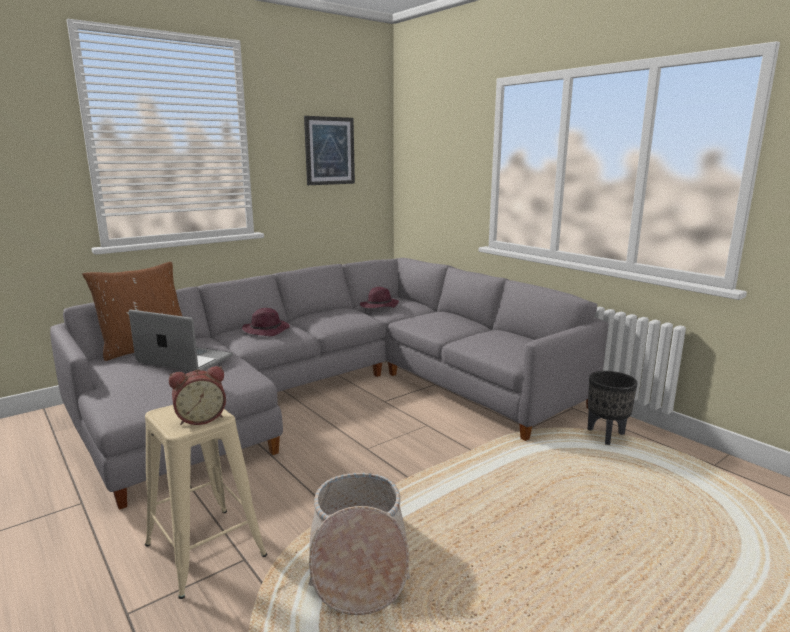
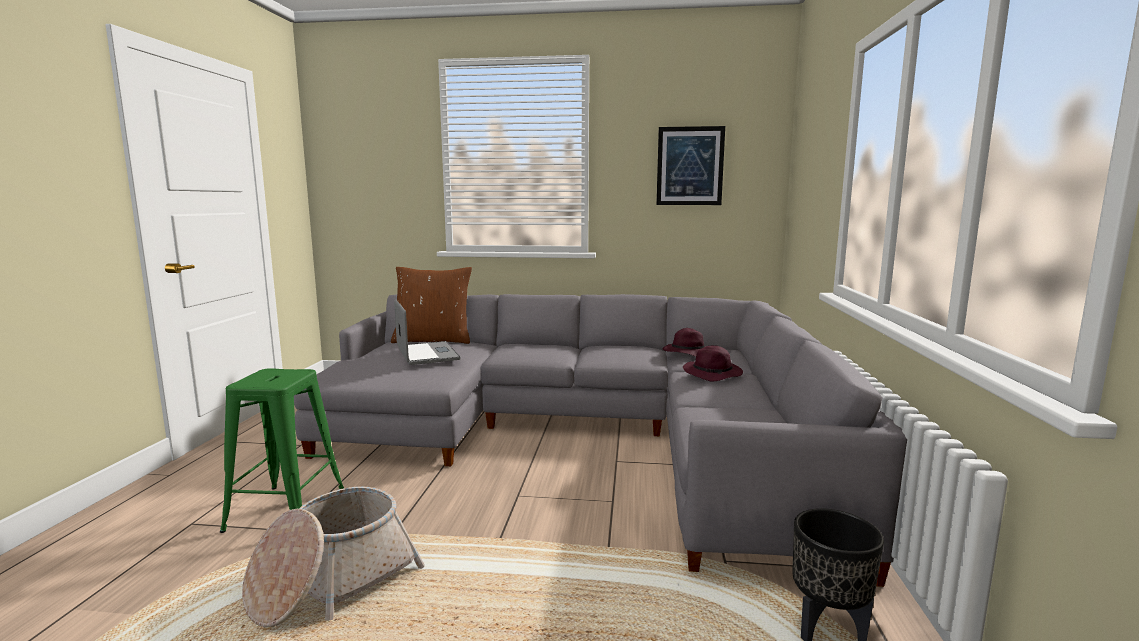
camera: 45 degrees right, 5 degrees down
(201, 418) = (268, 381): alarm clock -> none
(205, 550) = (286, 510): beige stool -> green stool
(267, 330) = (535, 349): purple hat -> purple hat (713, 374)

